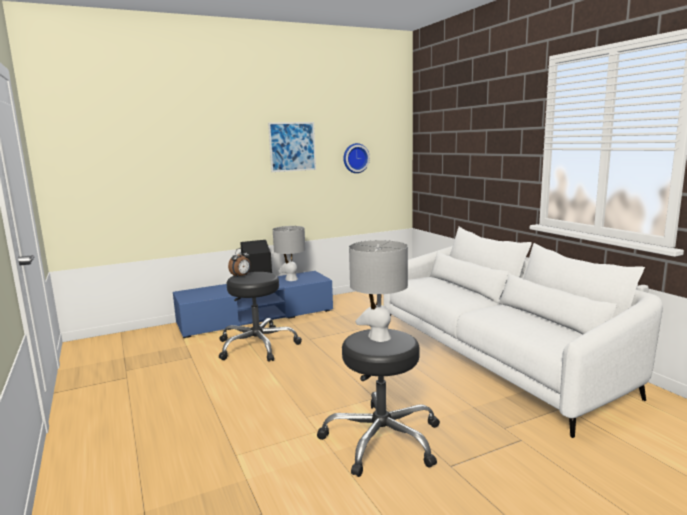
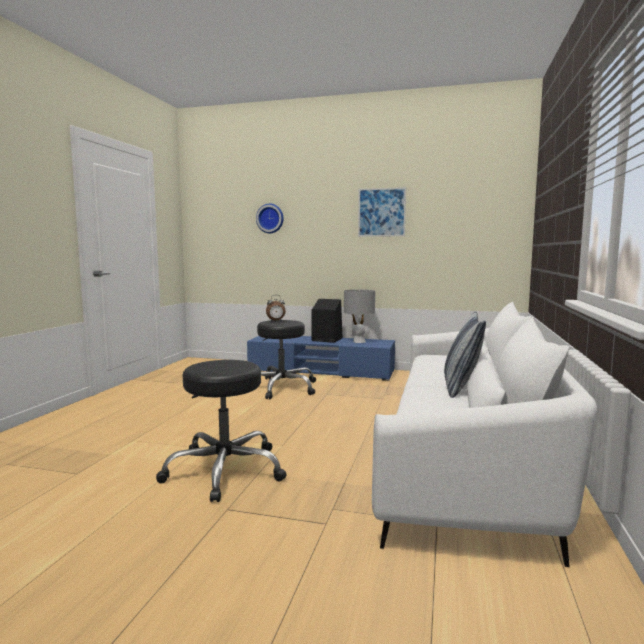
camera: 40 degrees right, 5 degrees down
(355, 158) = (453, 225): wall clock -> wall clock (270, 218)
(379, 337) = (229, 365): grey table lamp -> none
(499, 305) = (461, 388): none -> pillow

